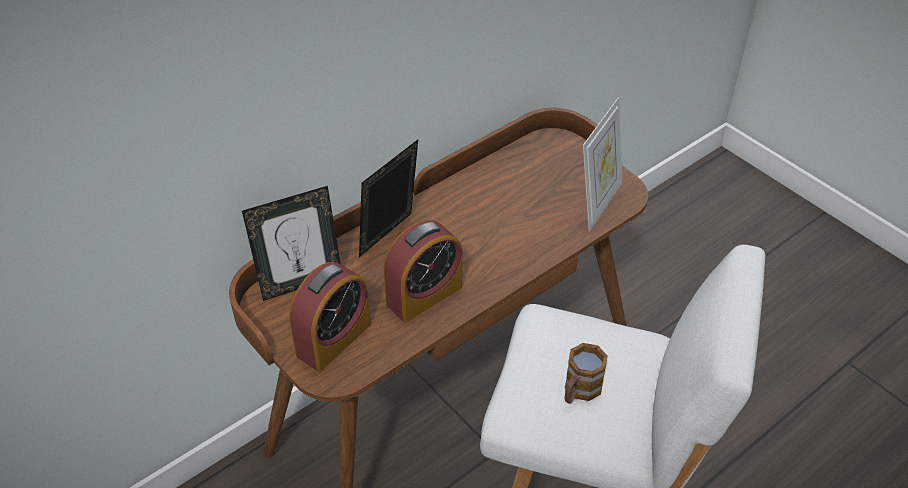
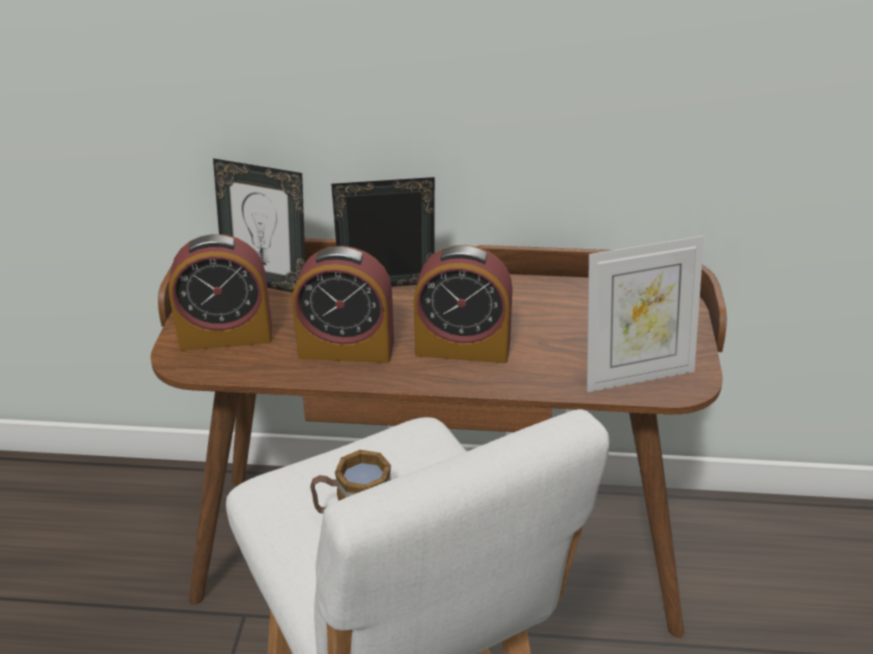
camera: 45 degrees right, 10 degrees down
(489, 248) = (463, 347): none -> alarm clock

